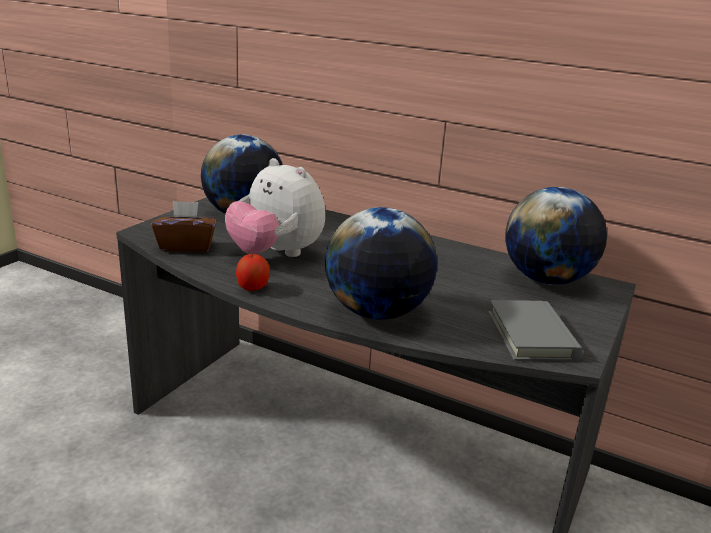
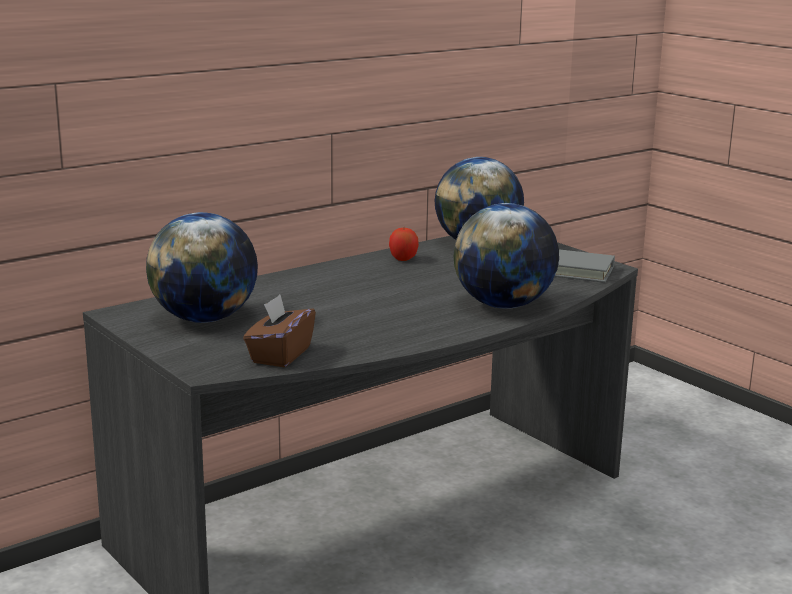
camera: 65 degrees left, 5 degrees down
(252, 288) = (419, 340): apple -> apple (403, 258)
(275, 254) = (341, 320): plush toy -> none

